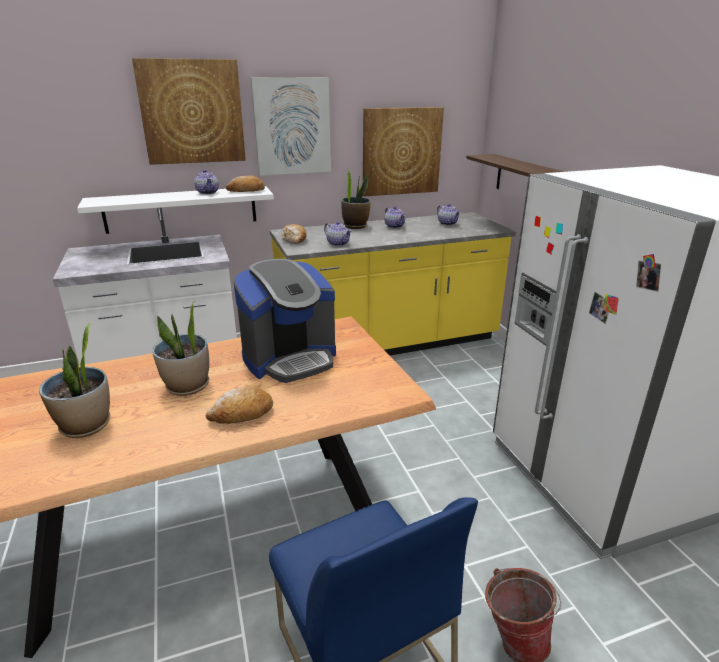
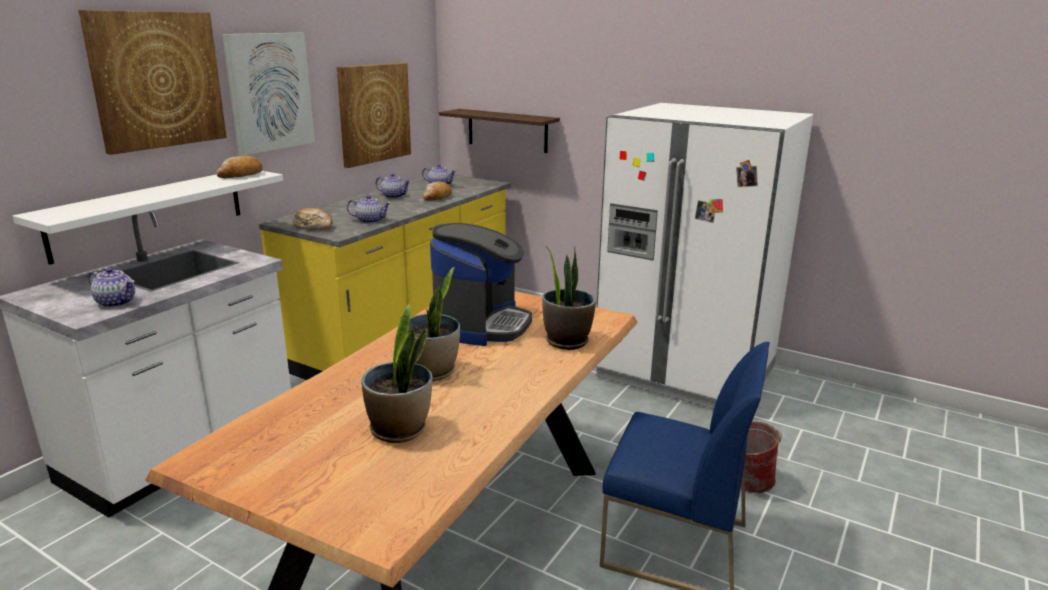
camera: 40 degrees left, 5 degrees down
(208, 192) = (194, 184): teapot -> teapot (117, 302)
(242, 414) = (521, 370): bread -> bread (436, 198)
(355, 226) = (352, 203): potted plant -> potted plant (566, 341)

